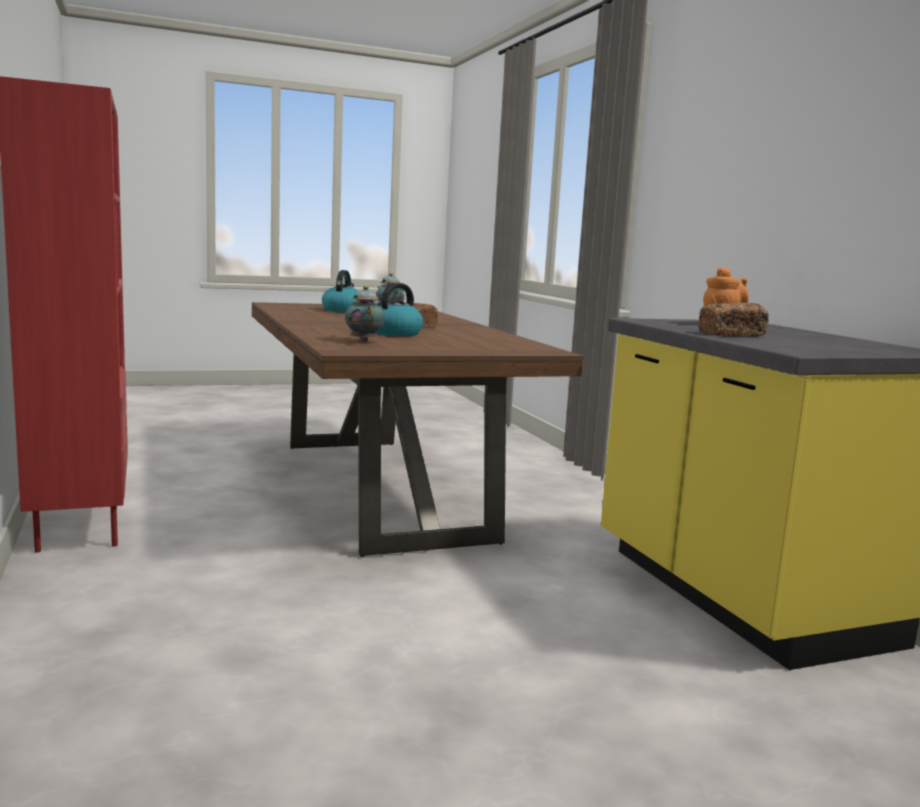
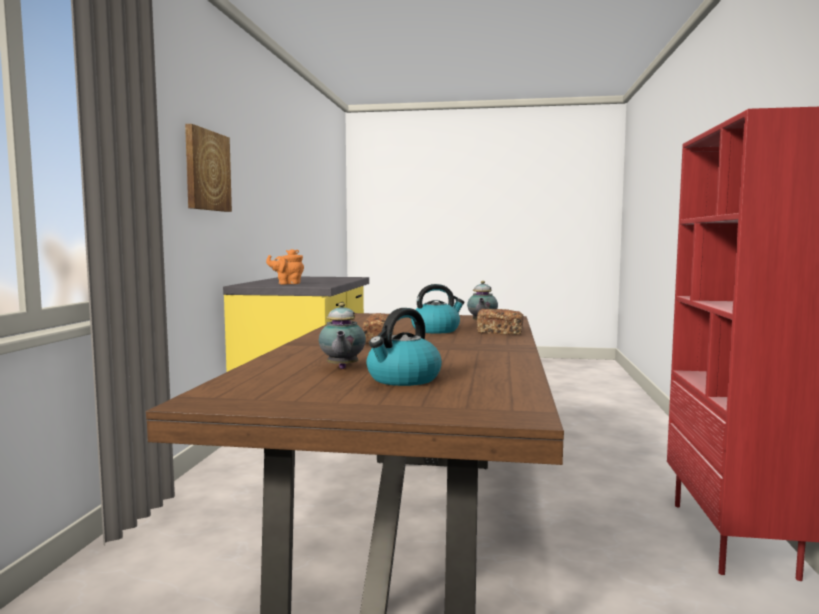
camera: 150 degrees left, 5 degrees down
(731, 334) = (328, 281): bread -> bread (500, 332)
(751, 157) = (206, 170): none -> picture

